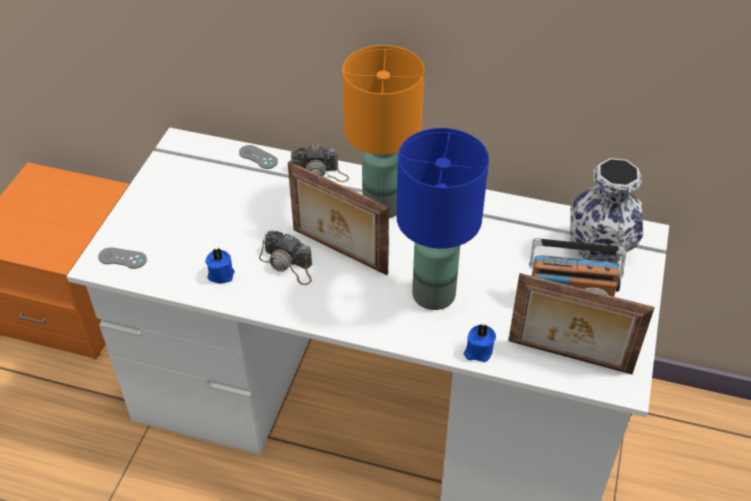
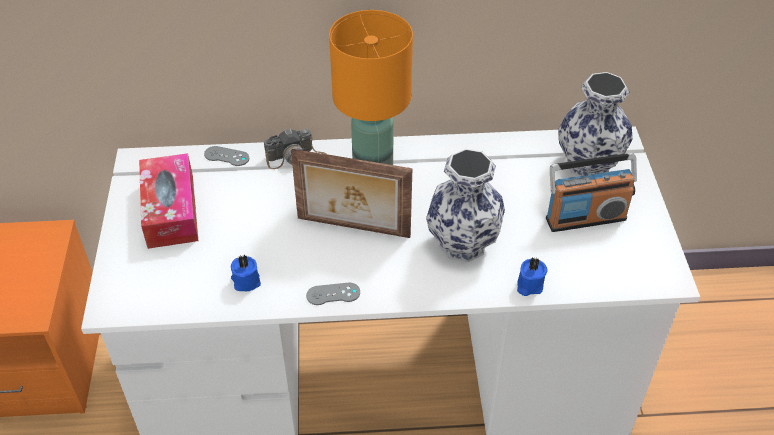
camera: 20 degrees left, 0 degrees up
(122, 258) = (134, 293): grey game controller -> grey game controller (333, 294)
(187, 194) = (171, 210): none -> tissue box
(288, 264) = (309, 253): camera -> none
(434, 295) = (463, 244): blue table lamp -> vase
(569, 358) = (611, 268): picture frame -> none

